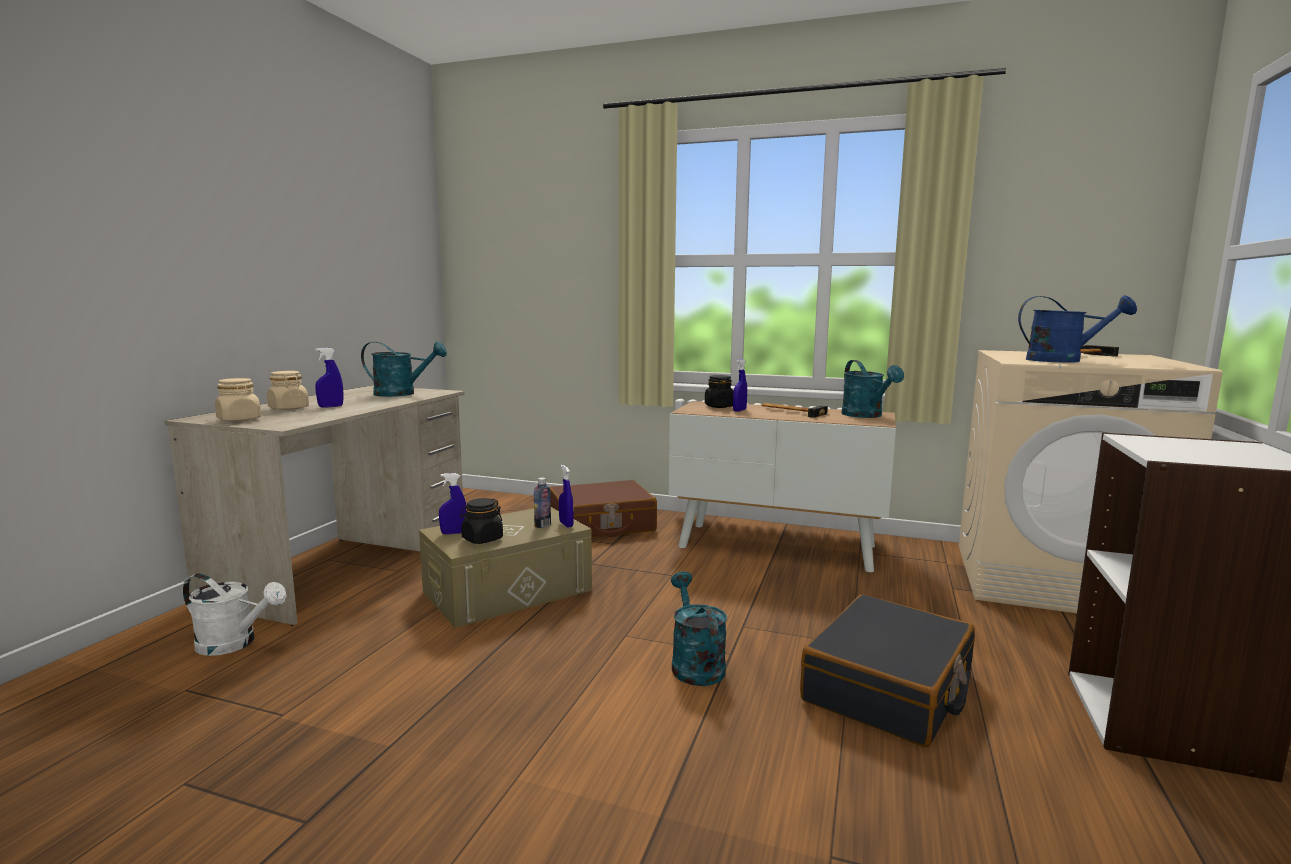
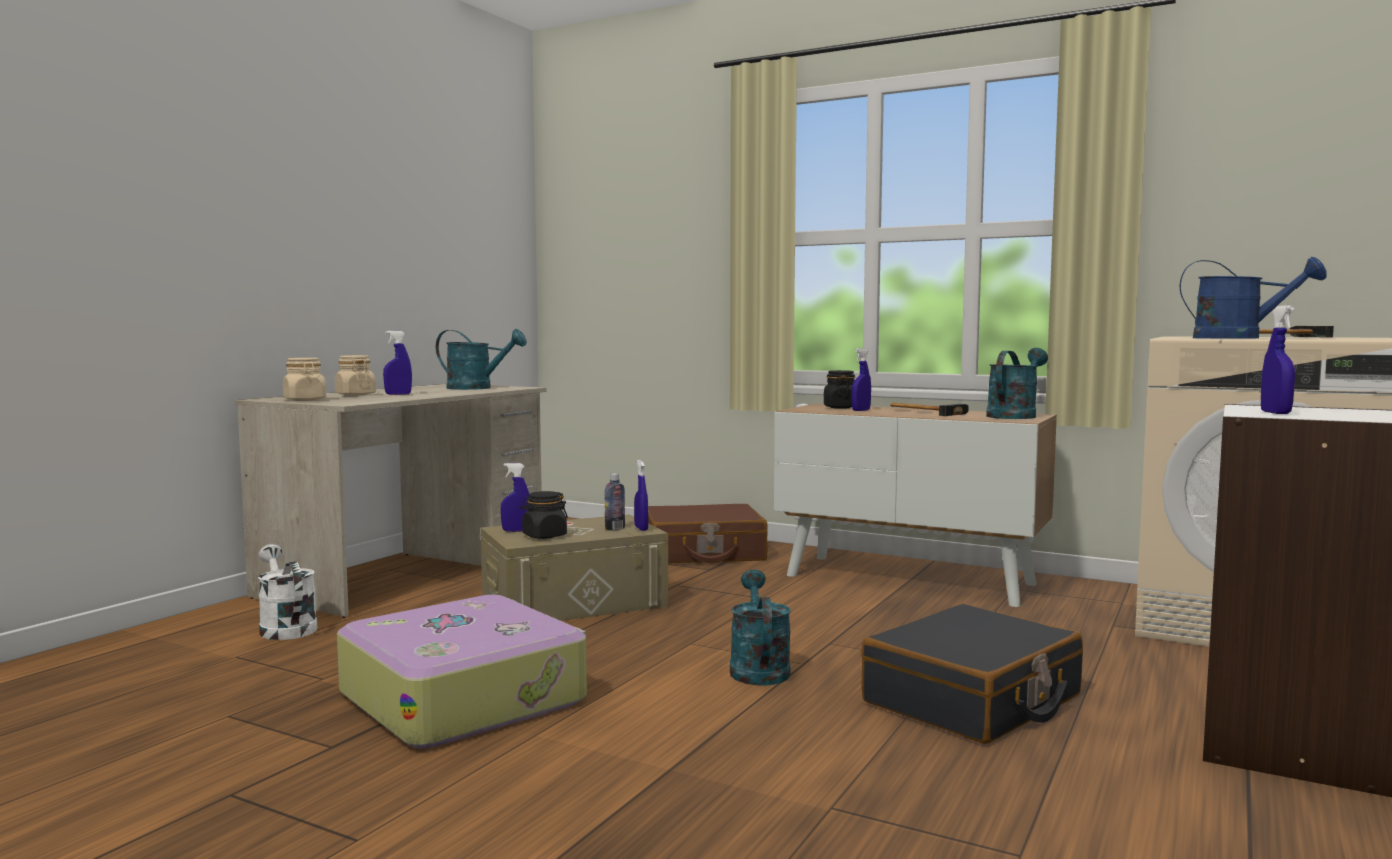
camera: 10 degrees right, 5 degrees down
(234, 644) = (285, 628): white watering can -> white watering can turned 150 degrees counterclockwise
(433, 729) = (464, 697): none -> suitcase
(866, 416) = (1014, 415): turquoise watering can -> turquoise watering can turned 135 degrees counterclockwise
(1177, 452) = (1275, 413): none -> blue spray bottle

